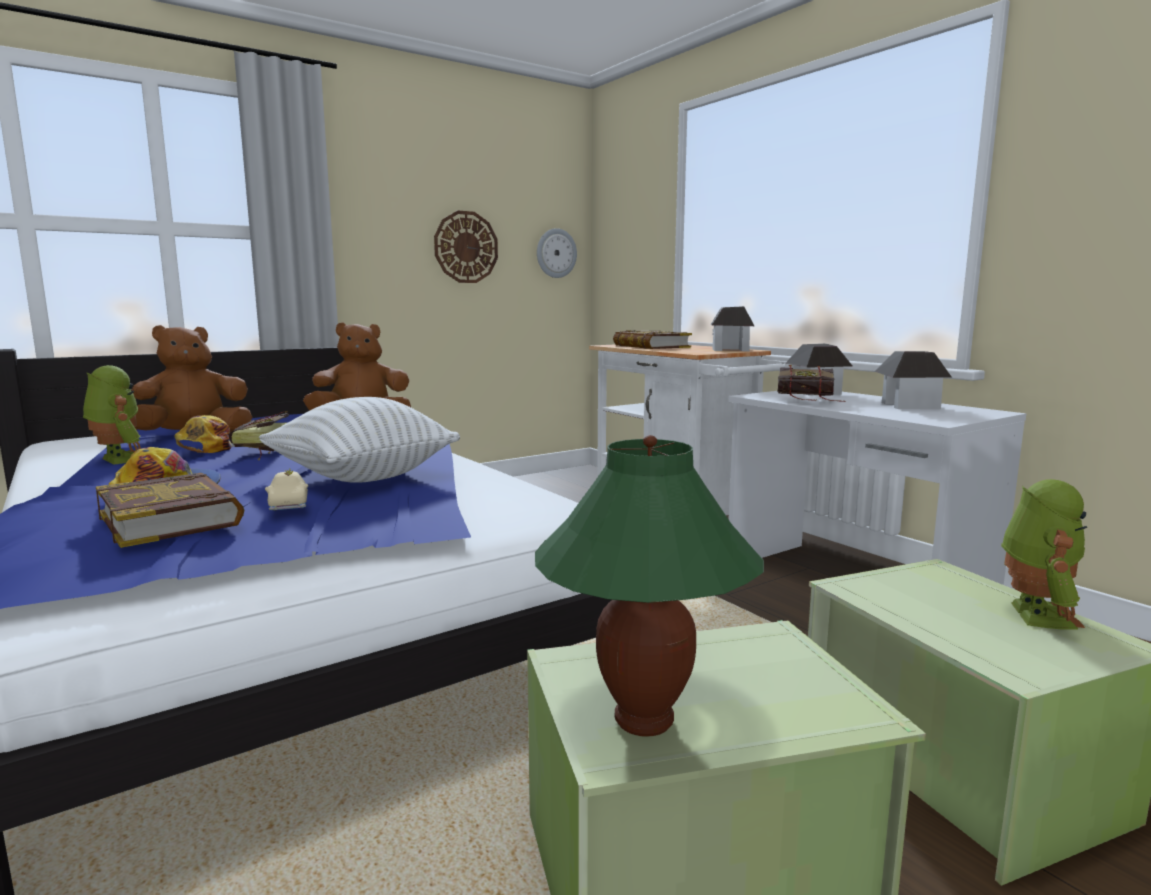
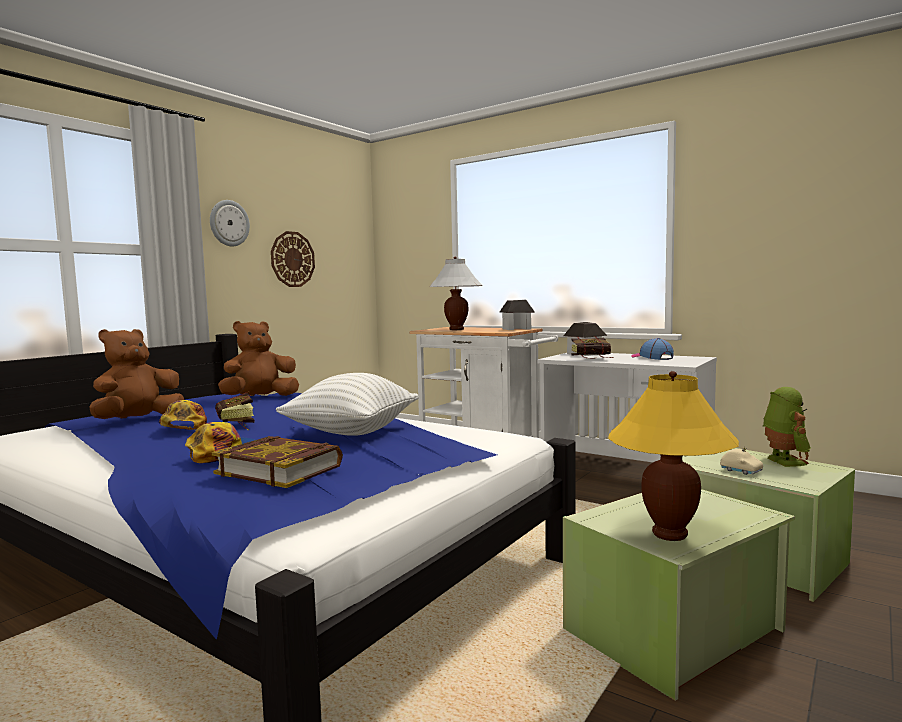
camera: 20 degrees left, 5 degrees down
(118, 460) = (116, 442): toy robot -> none
(290, 505) = (347, 452): beige toy car -> beige toy car (741, 471)
(556, 253) = (352, 263): wall clock -> wall clock (229, 223)
(645, 720) = (670, 534): green table lamp -> yellow table lamp
(651, 346) = (456, 329): book -> white table lamp
(908, 406) = (651, 357): toy house -> cap

